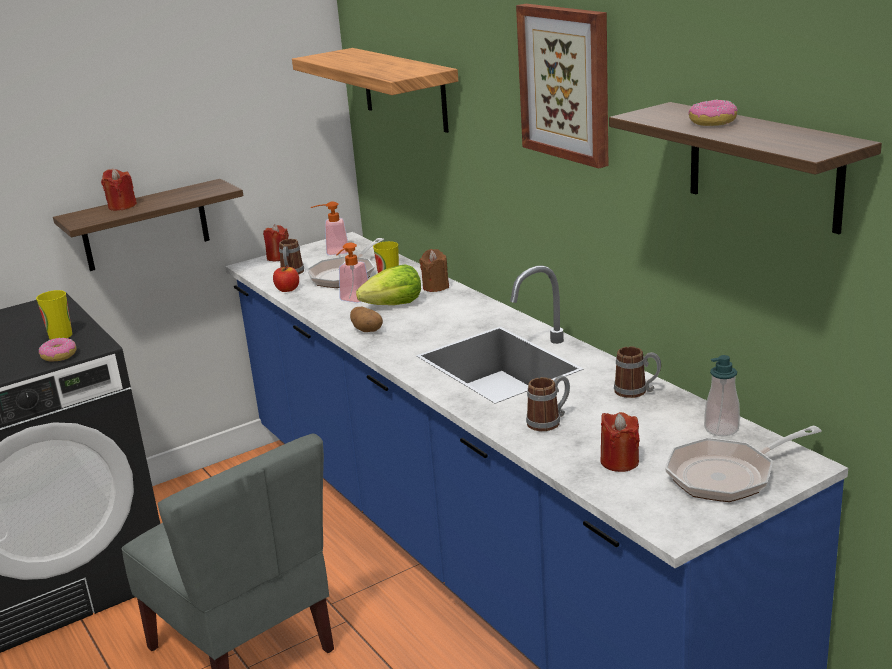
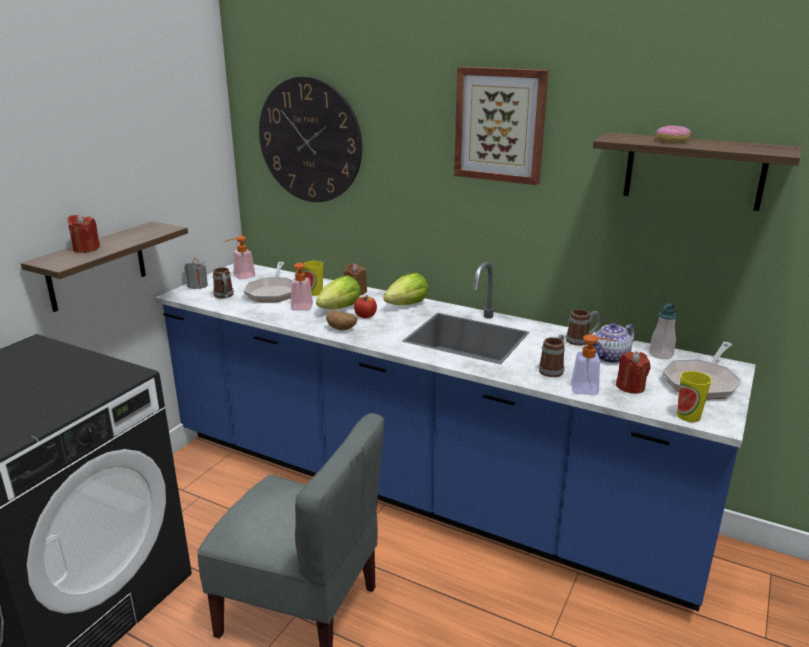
camera: 30 degrees left, 0 degrees up
(59, 356) = (101, 388): donut -> none
(60, 335) = (80, 371): cup -> cup (688, 416)
(278, 257) = (197, 285): red candle -> grey candle
(287, 289) = (235, 308): apple -> apple (365, 316)
(404, 89) = (310, 140): shelf -> wall clock
(475, 311) = (407, 305): none -> lettuce
(562, 454) = (590, 389): none -> soap dispenser
(644, 420) = (610, 357): none -> teapot

